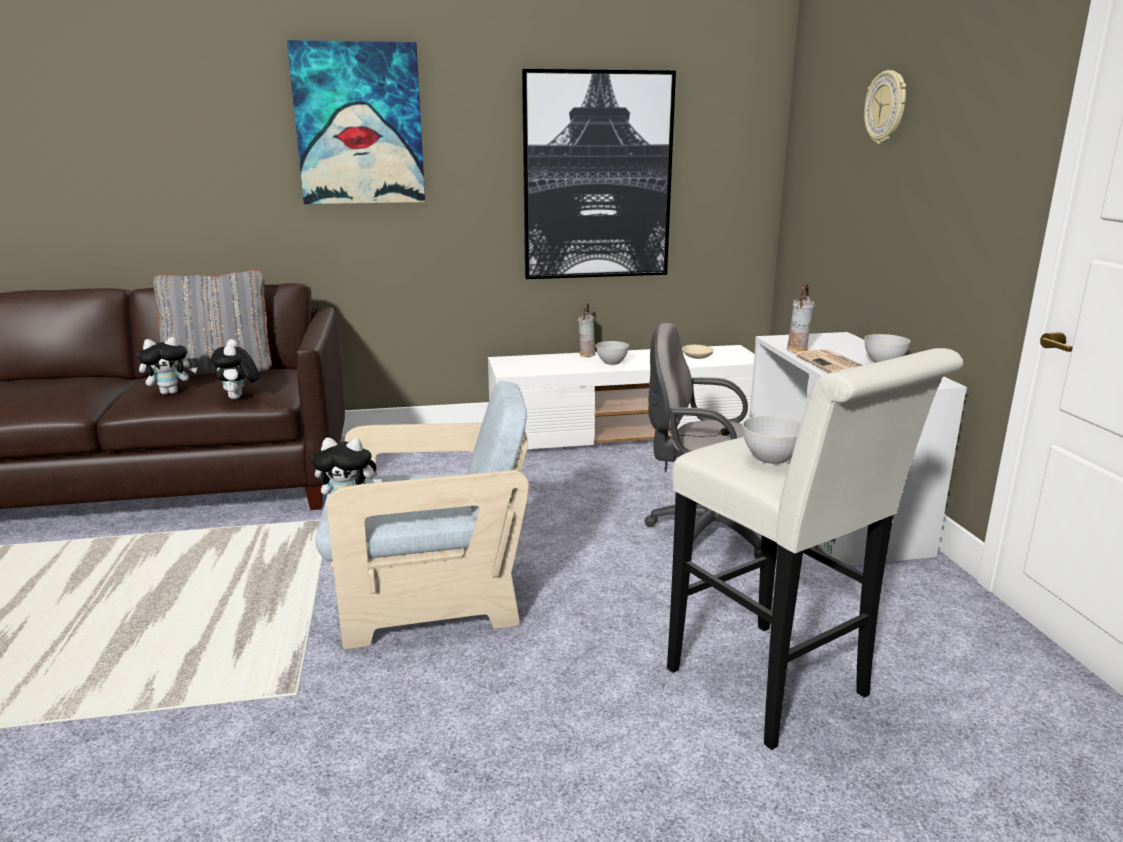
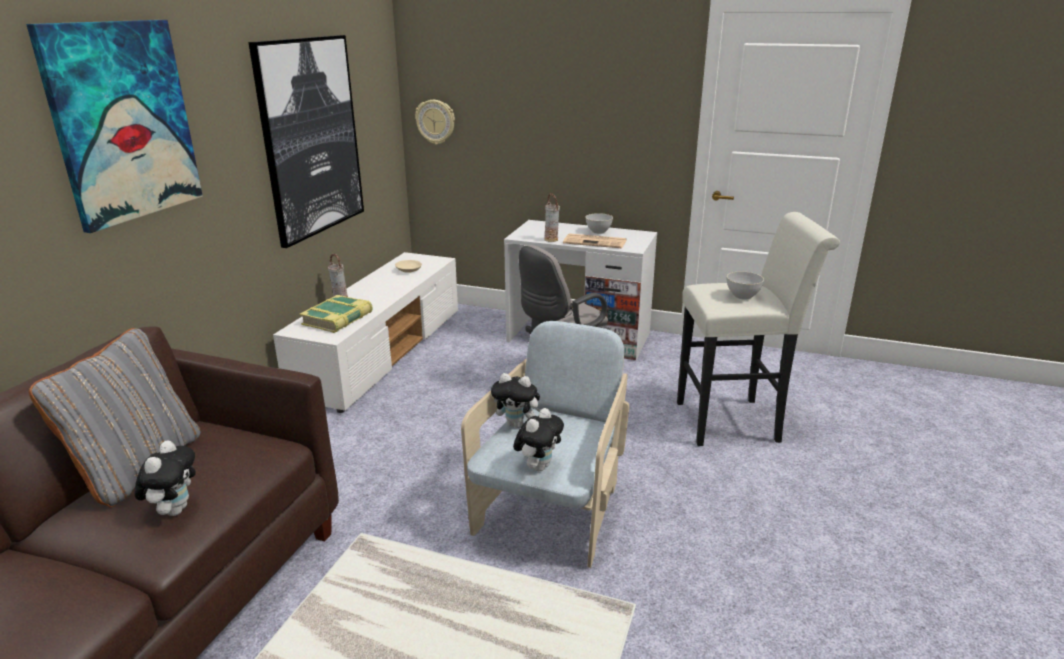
camera: 60 degrees left, 5 degrees up
(239, 398) = (259, 467): plush toy -> plush toy (517, 424)
(545, 365) = (338, 319): none -> book
(612, 362) = (374, 297): grey bowl -> none
(886, 107) = (534, 65): wall clock -> wall clock (435, 122)

